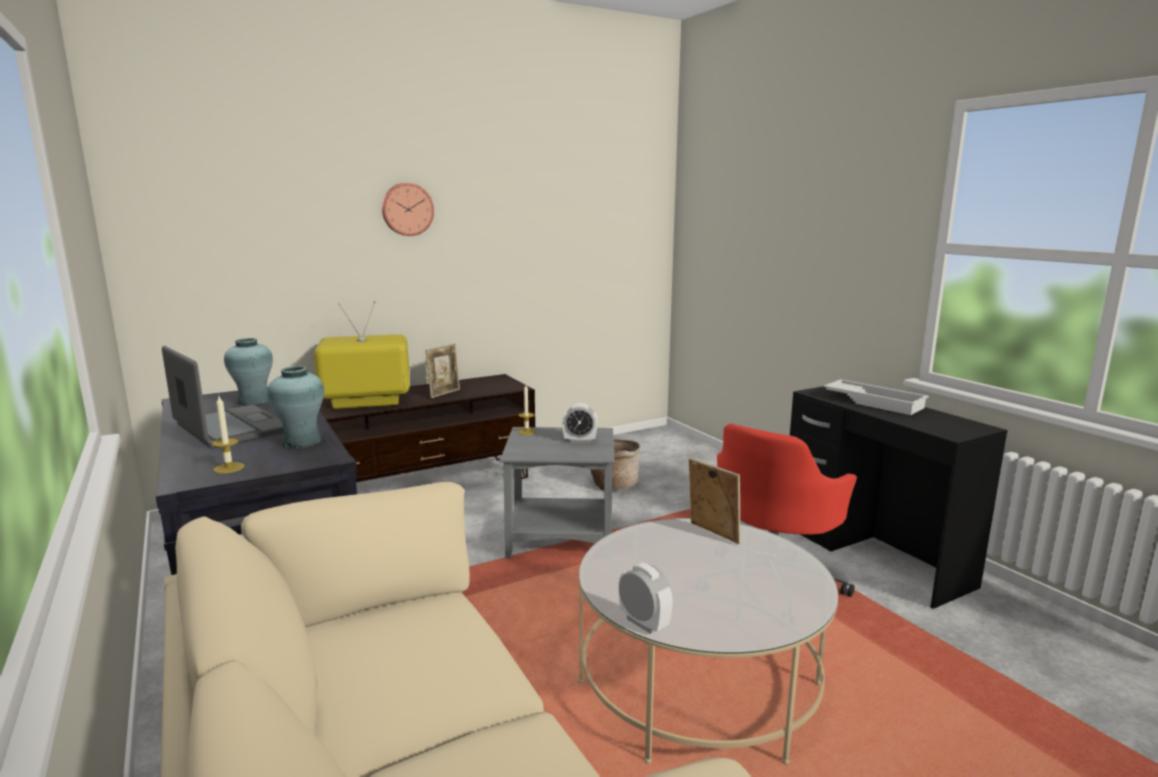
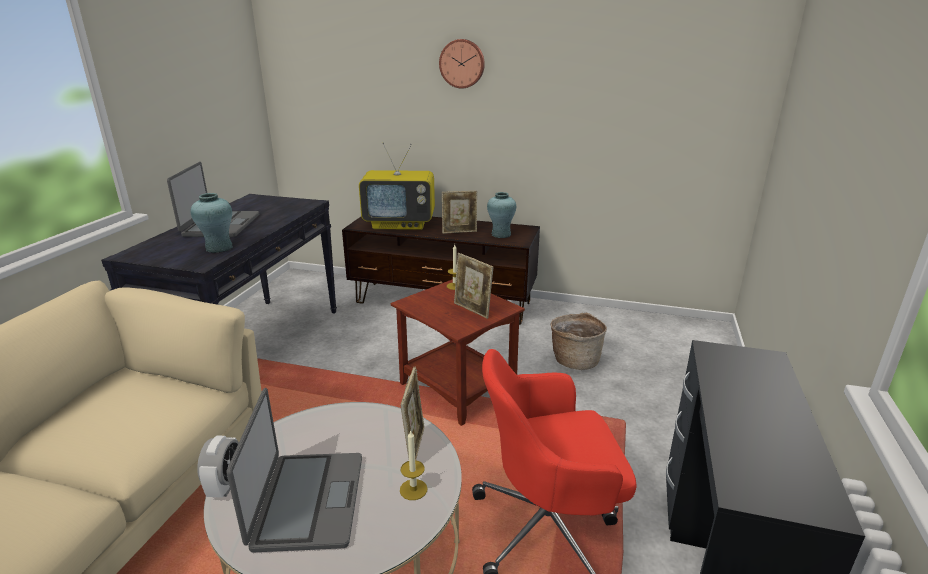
camera: 45 degrees right, 10 degrees up
(229, 468) = (157, 253): candle -> candle (413, 489)
(254, 402) = (273, 209): turquoise vase -> turquoise vase (501, 234)
(365, 402) = (400, 224): television -> television turned 150 degrees clockwise
(561, 539) = (458, 388): grey side table -> brown side table
(580, 441) = (472, 310): alarm clock -> picture frame
(720, 594) = (307, 501): none -> laptop
(875, 402) = (760, 397): white tray -> none

